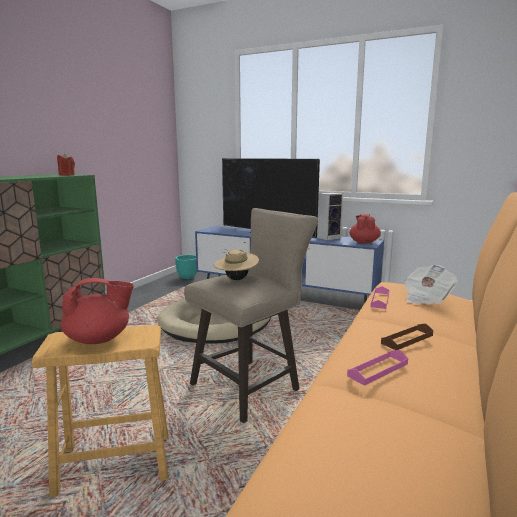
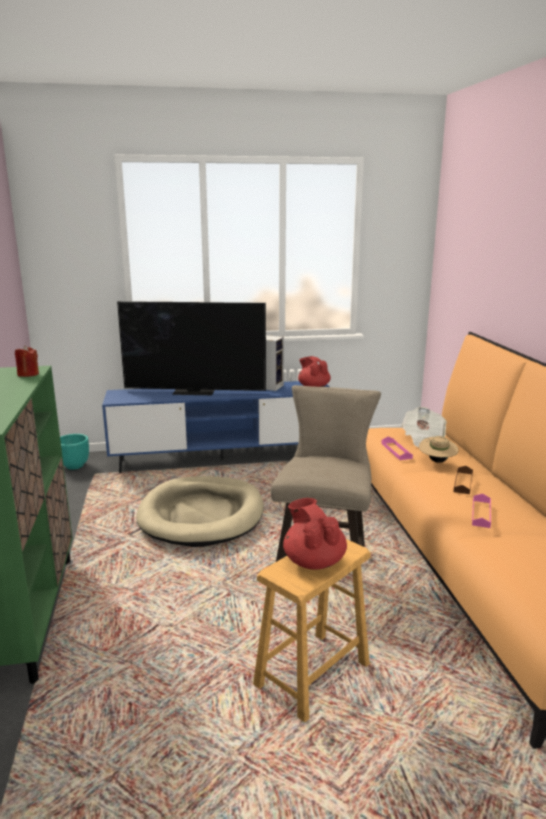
camera: 35 degrees left, 5 degrees up
(99, 339) = (313, 561): red teapot -> red teapot turned 60 degrees counterclockwise
(236, 279) = (322, 466): beige hat -> beige hat (437, 461)

